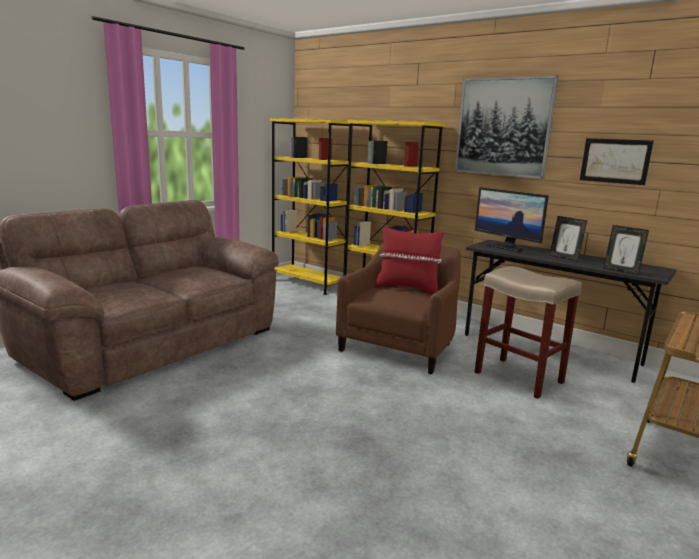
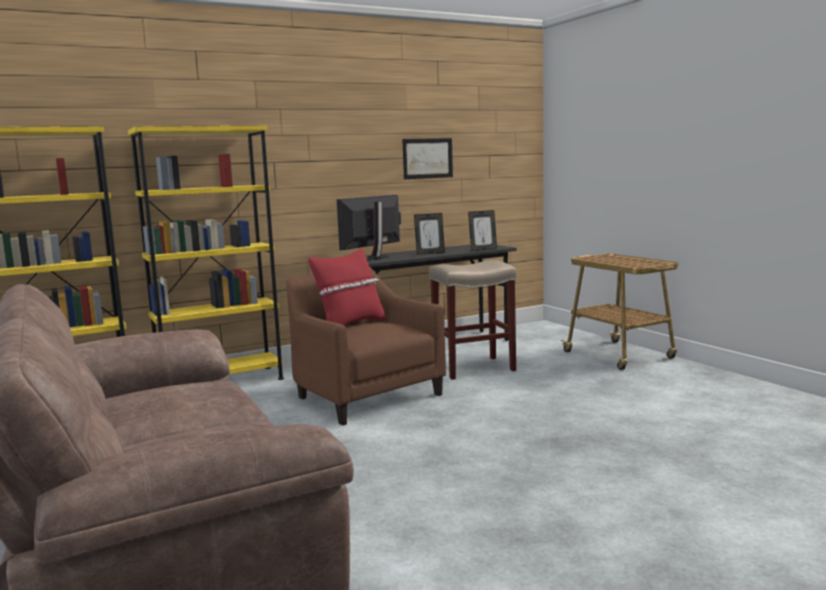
camera: 65 degrees left, 5 degrees down
(503, 127) = (322, 131): picture -> none
(506, 247) = (373, 258): monitor -> monitor turned 150 degrees clockwise

